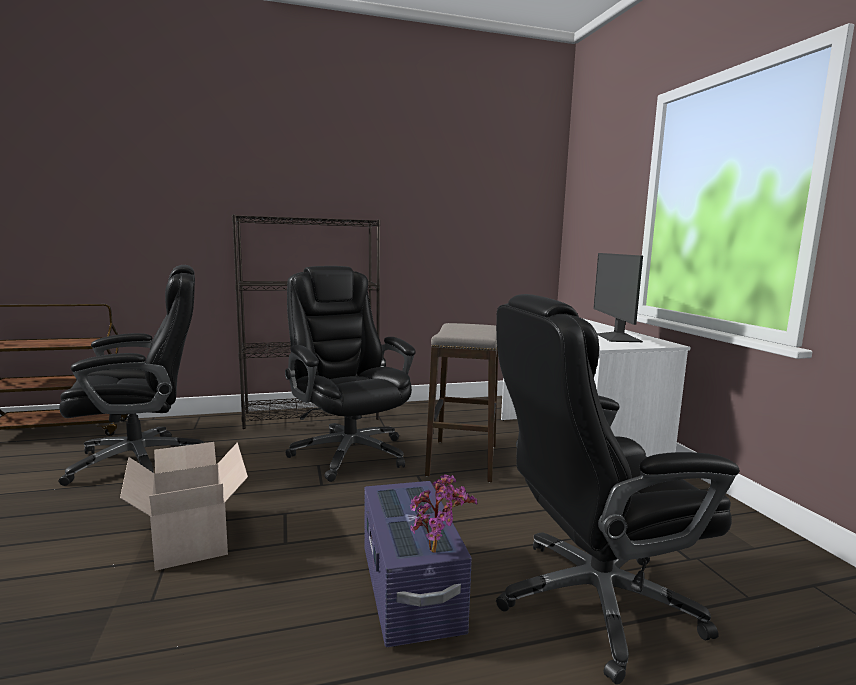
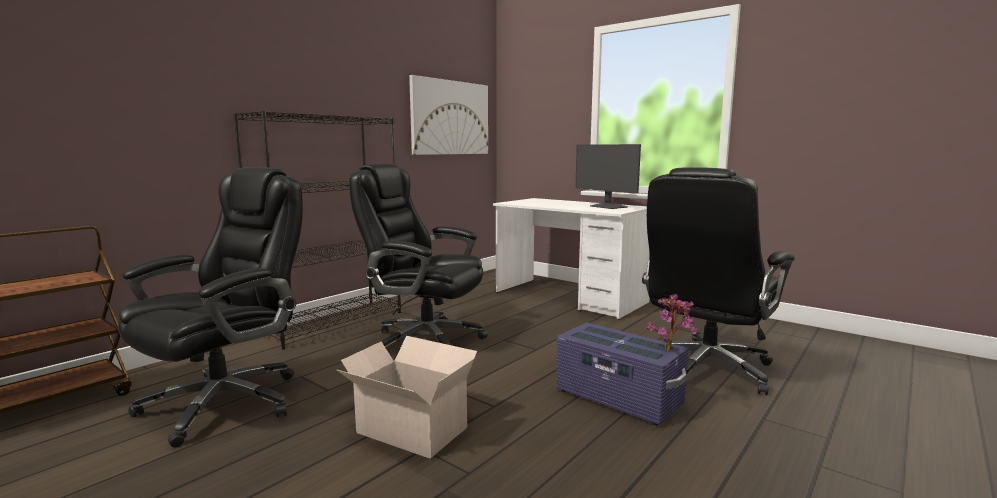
camera: 35 degrees left, 0 degrees up
(462, 460) = (516, 323): stool -> none
(490, 218) = (450, 118): none -> picture

